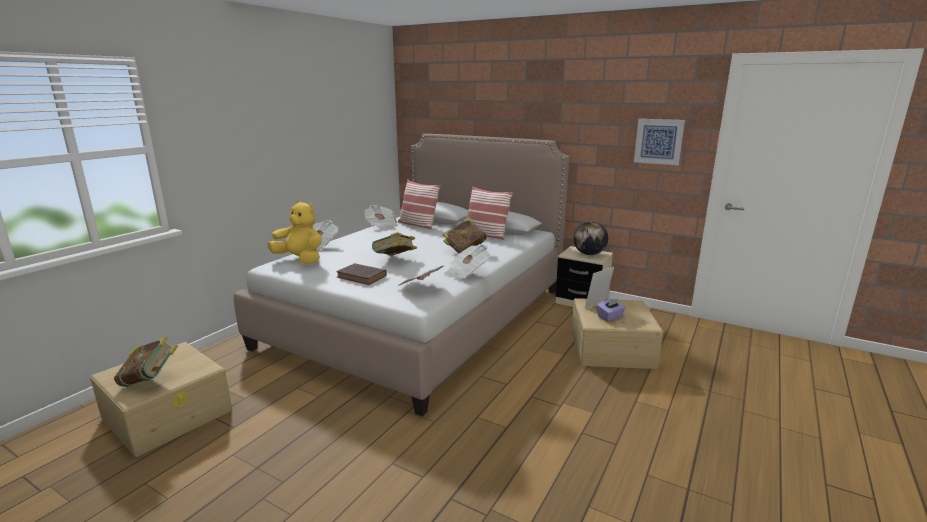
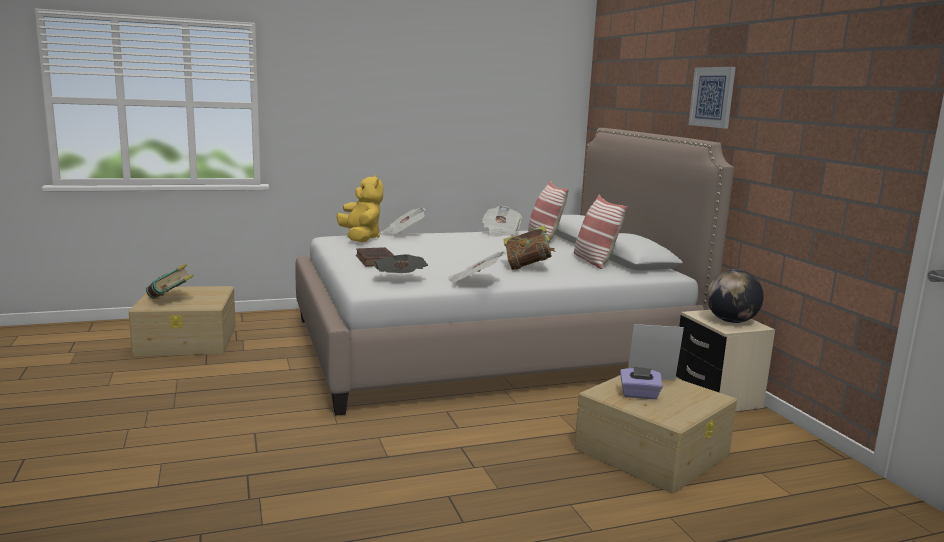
camera: 40 degrees right, 5 degrees down
(395, 260) = (437, 257): book -> none
(658, 141) = (849, 150): picture -> picture (712, 97)

